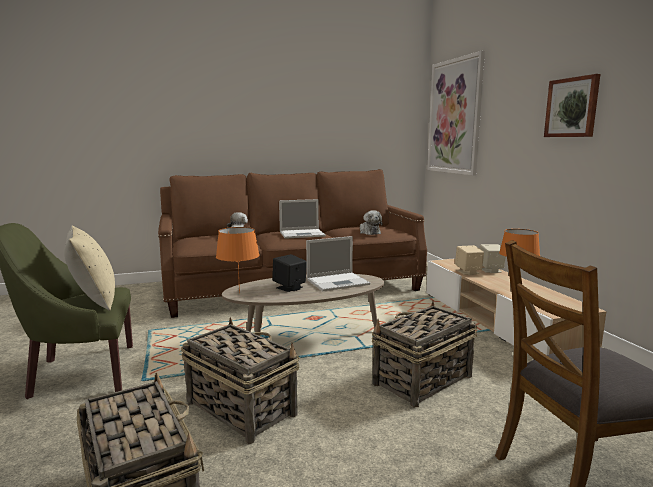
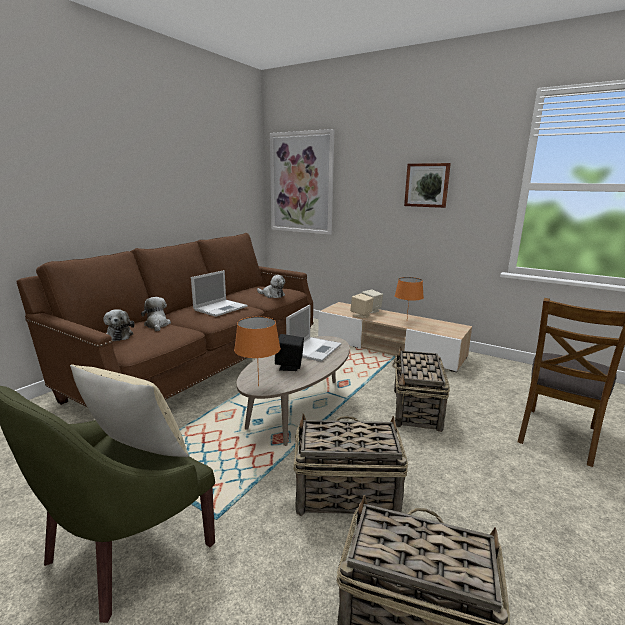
camera: 40 degrees left, 5 degrees up
(201, 238) = (119, 335): none -> plush toy

